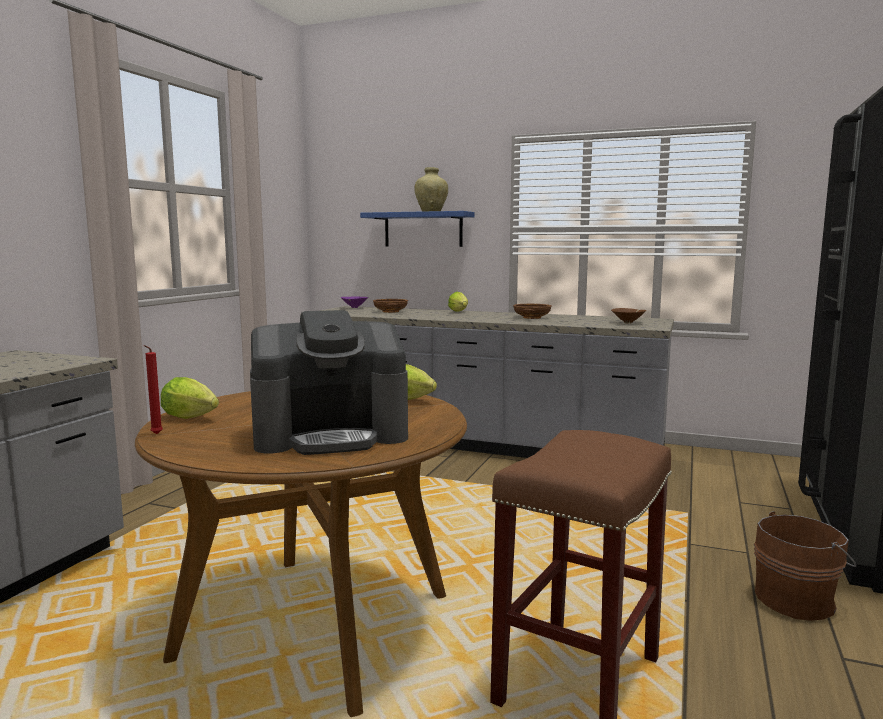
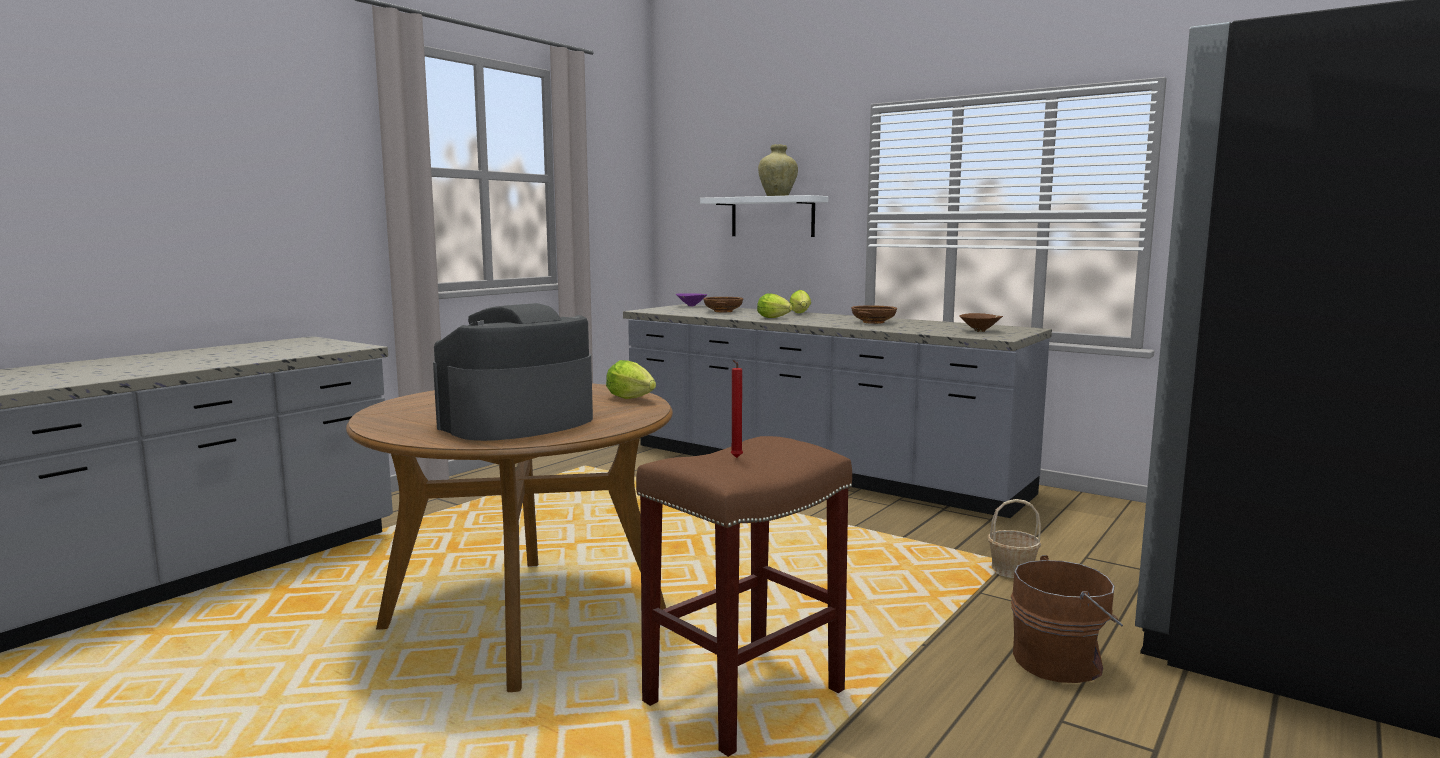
camera: 15 degrees right, 0 degrees up
(155, 434) = (370, 413): red candle -> red candle (735, 458)
(193, 418) = (416, 403): lettuce -> lettuce (775, 318)
(331, 434) = (517, 423): coffee machine -> coffee machine turned 135 degrees clockwise
(423, 229) = (772, 217): blue shelf -> white shelf
(696, 520) = (1011, 570): none -> basket

